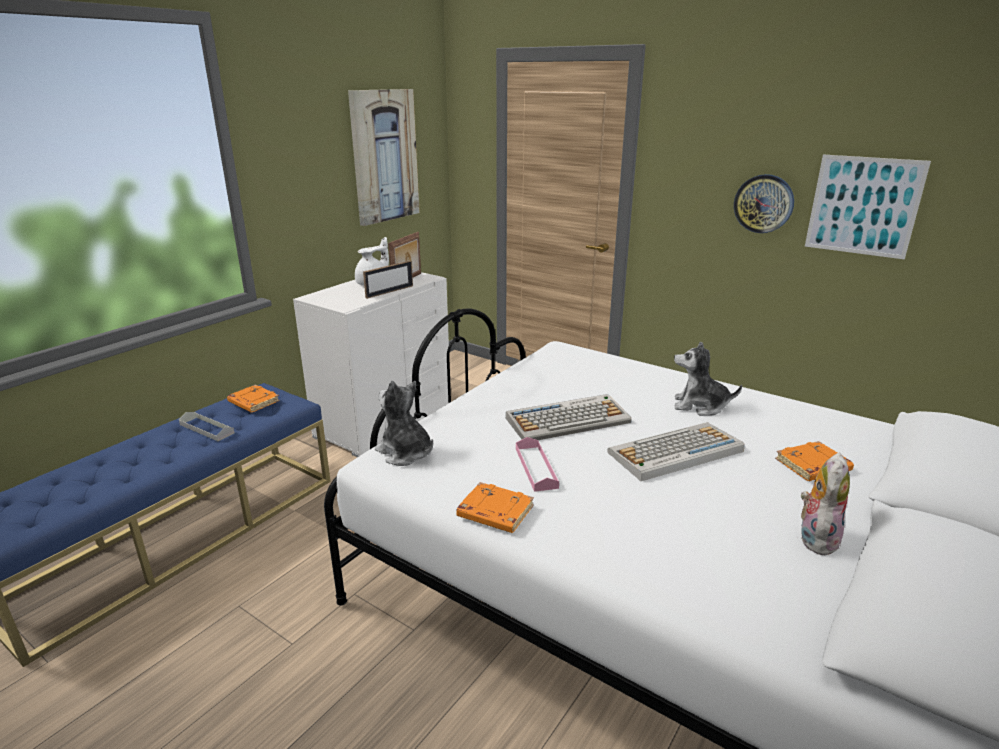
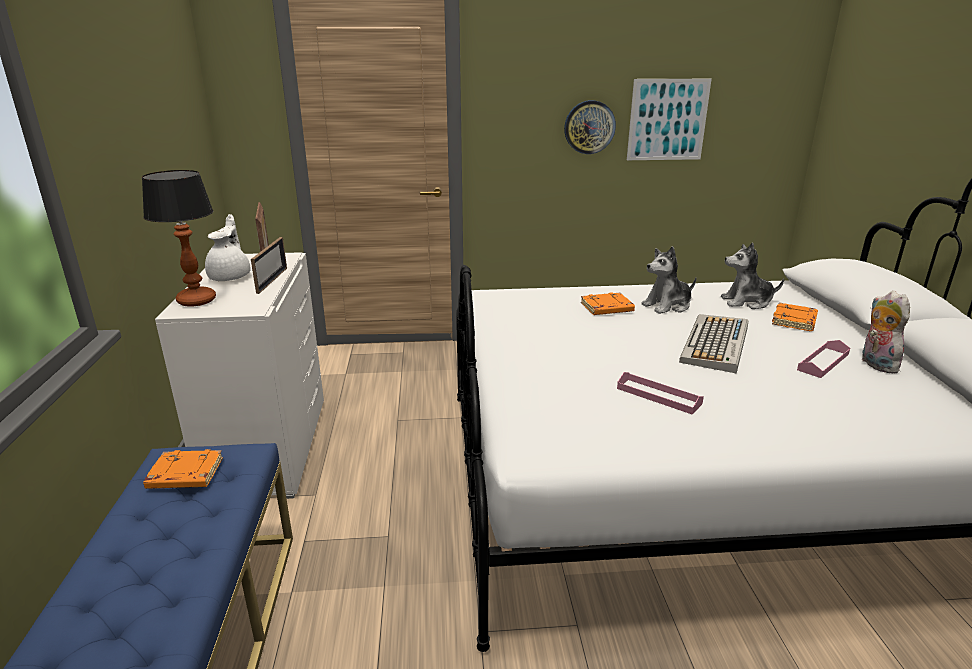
camera: 40 degrees left, 0 degrees up
(206, 429) = (169, 534): grey tray -> none
(328, 294) = (196, 301): none -> table lamp
(384, 156) = (167, 113): picture -> none
(405, 453) = (539, 434): plush toy -> plush toy (746, 302)
(494, 513) = (700, 445): orange book -> orange book (606, 308)
(568, 420) = (607, 349): keyboard -> none
(755, 510) = (823, 362): none -> pink tray

